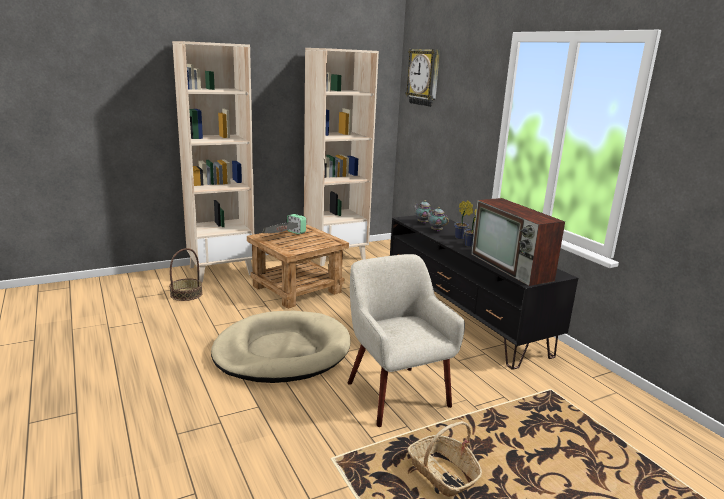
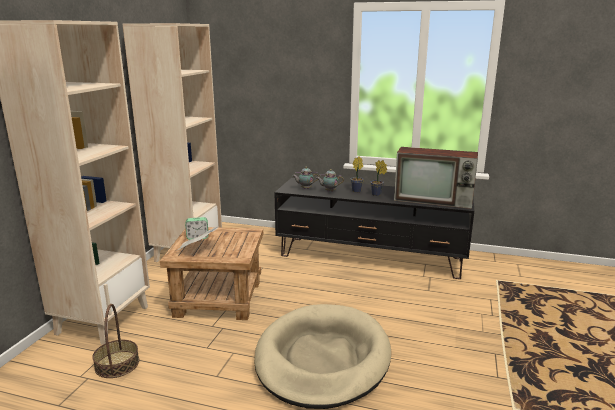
camera: 45 degrees left, 0 degrees up
(396, 393) = (448, 336): beige armchair -> none
(424, 77) = (231, 49): wall clock -> none
(442, 474) = (564, 368): basket -> none

